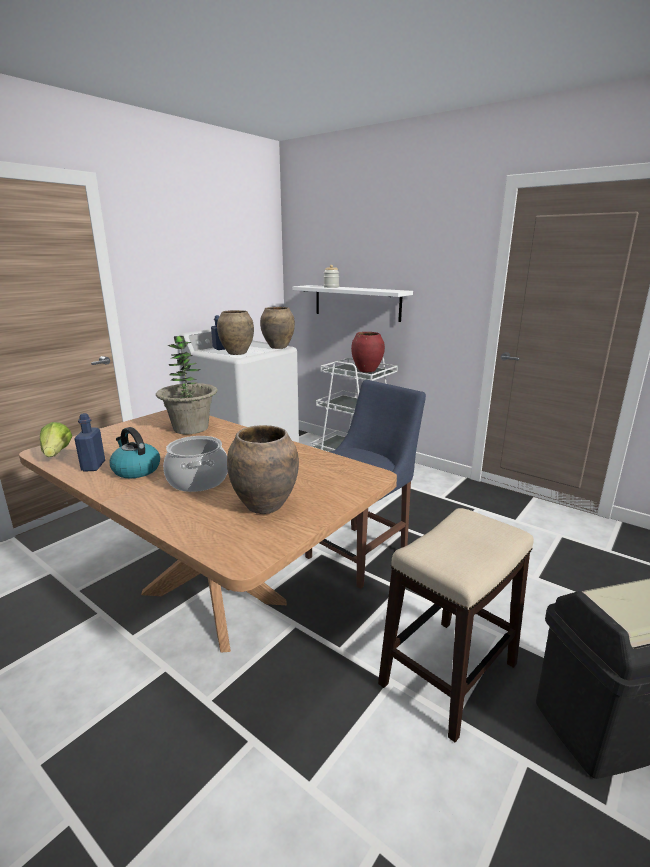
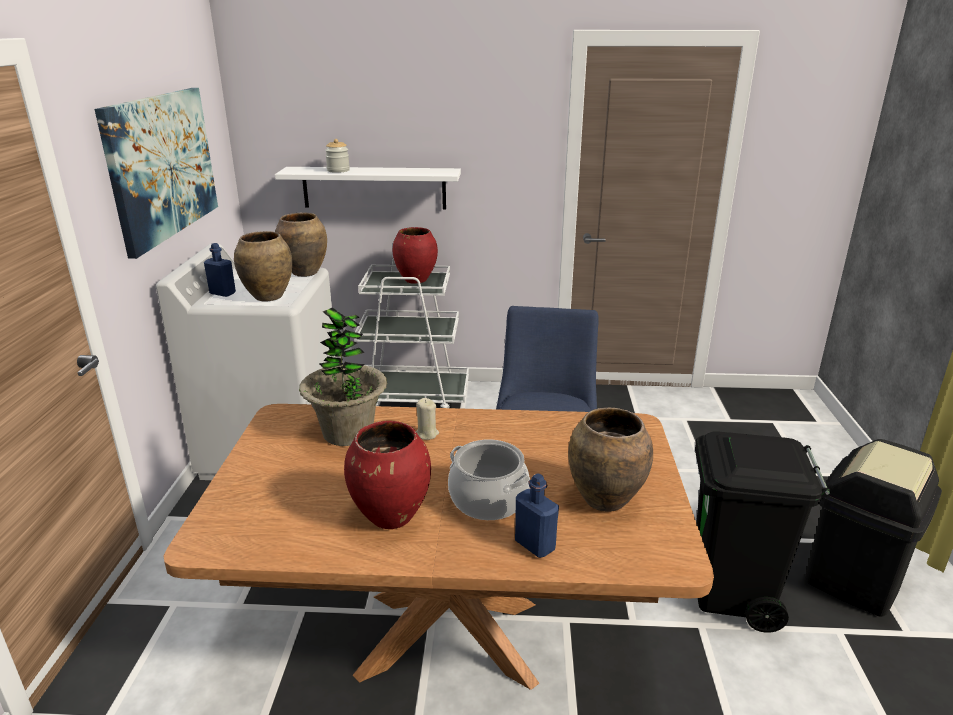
camera: 35 degrees left, 5 degrees up
(57, 454) = (233, 540): lettuce -> none
(93, 466) = (326, 535): blue bottle -> blue bottle (535, 545)
(136, 470) = (392, 517): kettle -> red vase
(205, 267) = (162, 165): none -> picture
(228, 440) = (426, 434): none -> beige candle
(448, 675) = (732, 594): stool -> black trash can

